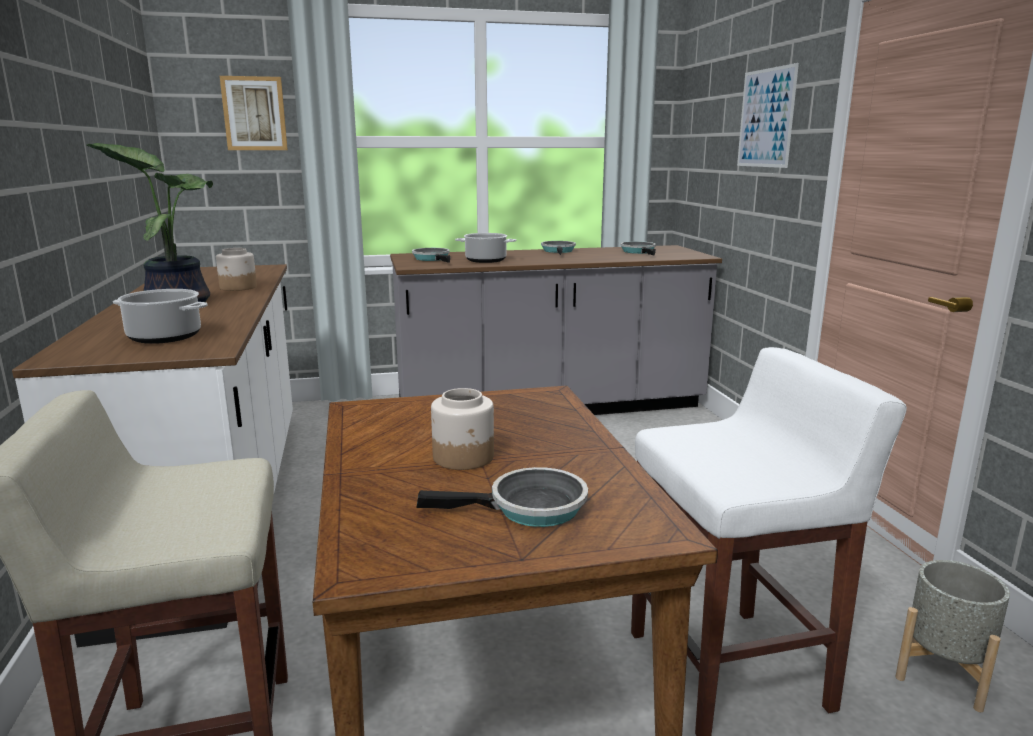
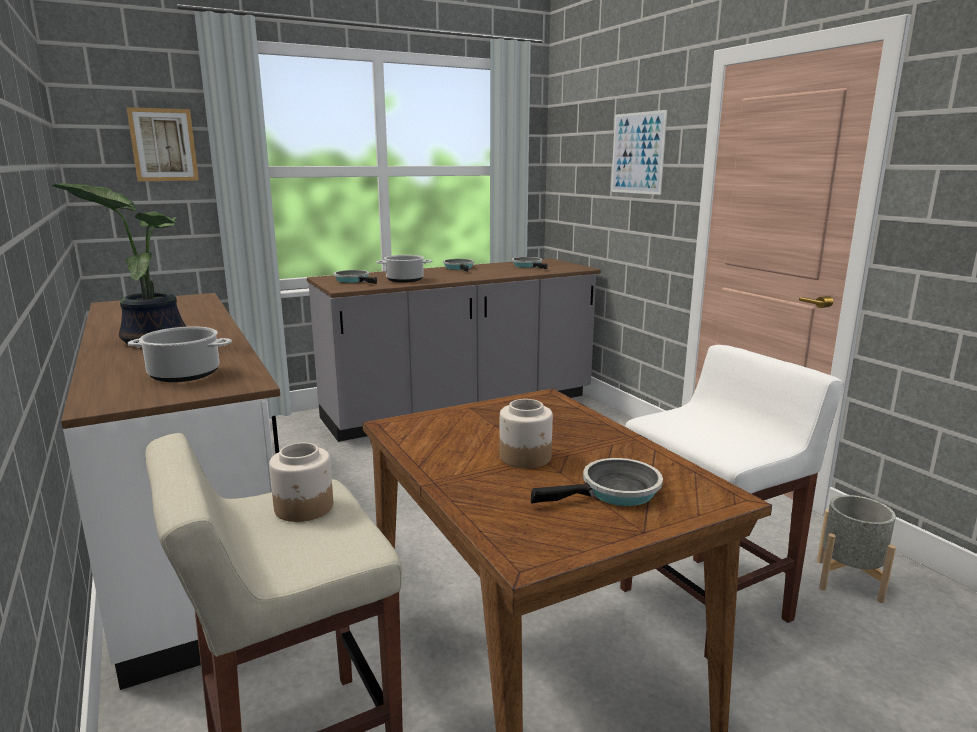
camera: 15 degrees left, 0 degrees up
(238, 287) = (196, 319): jar -> jar (304, 508)

